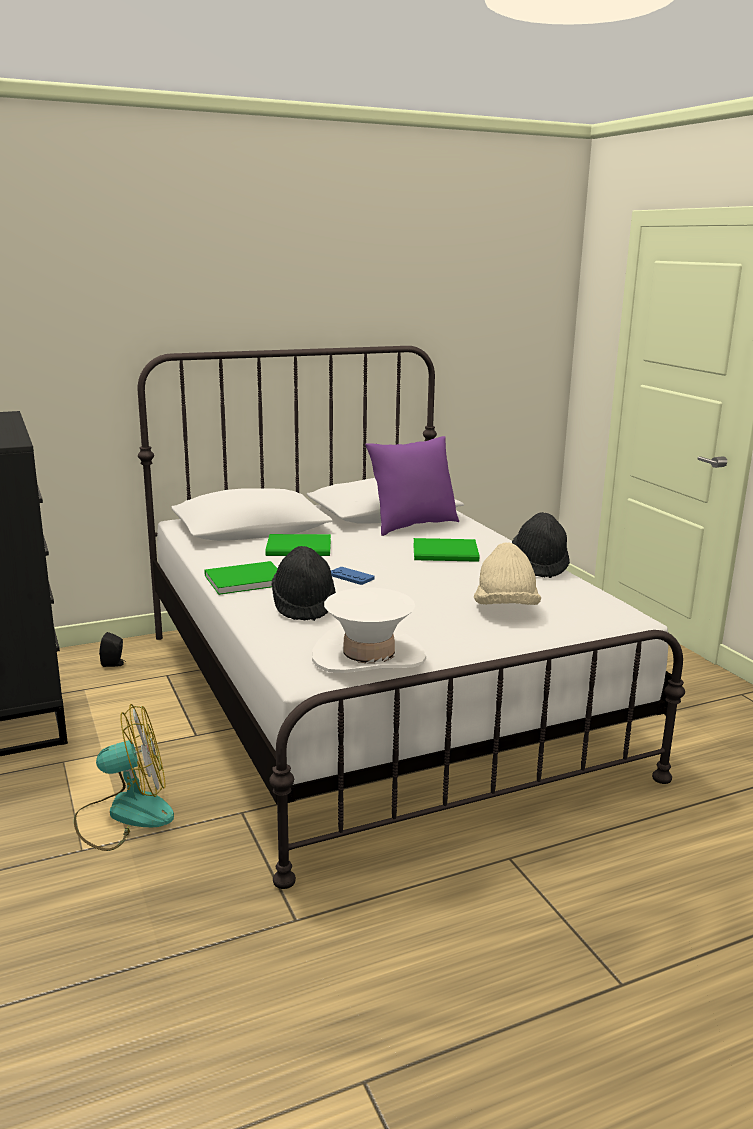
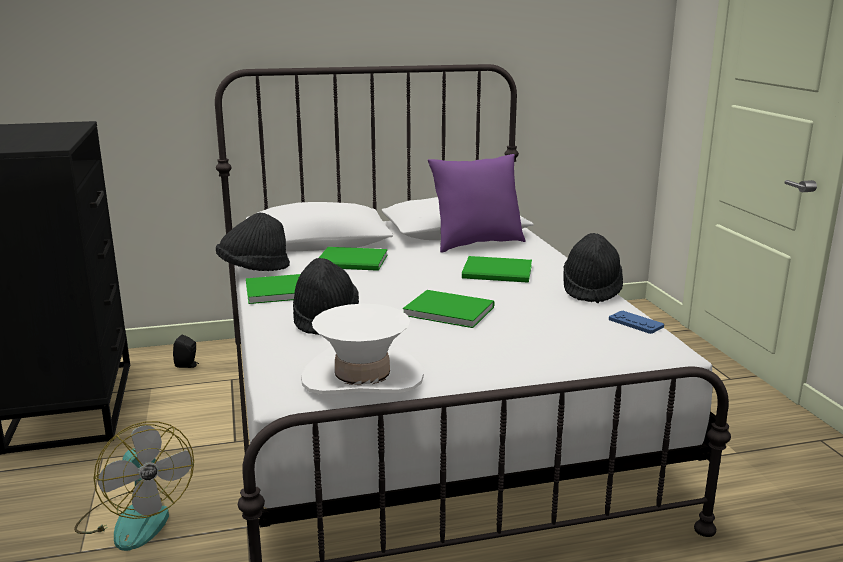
camera: 10 degrees right, 0 degrees up
(125, 814) = (135, 518): fan -> fan turned 60 degrees clockwise
(203, 560) = (254, 269): none -> black hat
(351, 577) = (388, 292): blue game controller -> blue game controller (635, 323)
(415, 591) = (447, 310): none -> green book
(505, 609) = (534, 334): beige hat -> none

